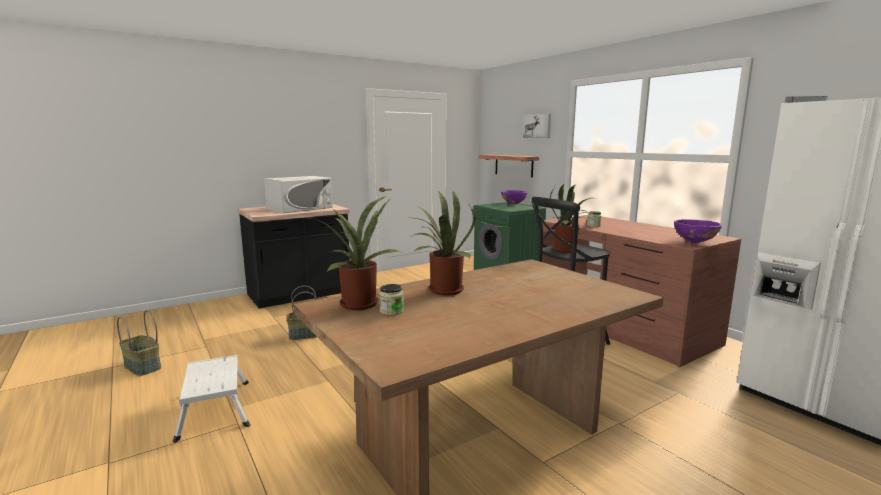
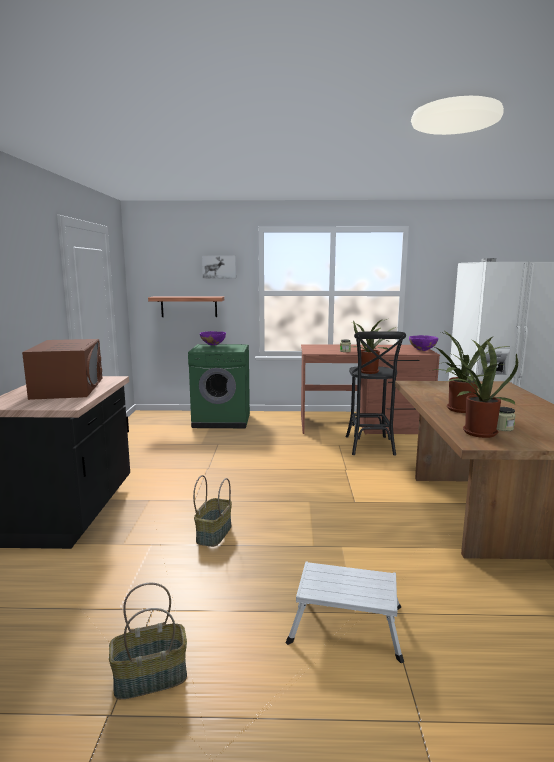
camera: 55 degrees left, 0 degrees up
(300, 208) = (68, 388): white microwave -> brown microwave

